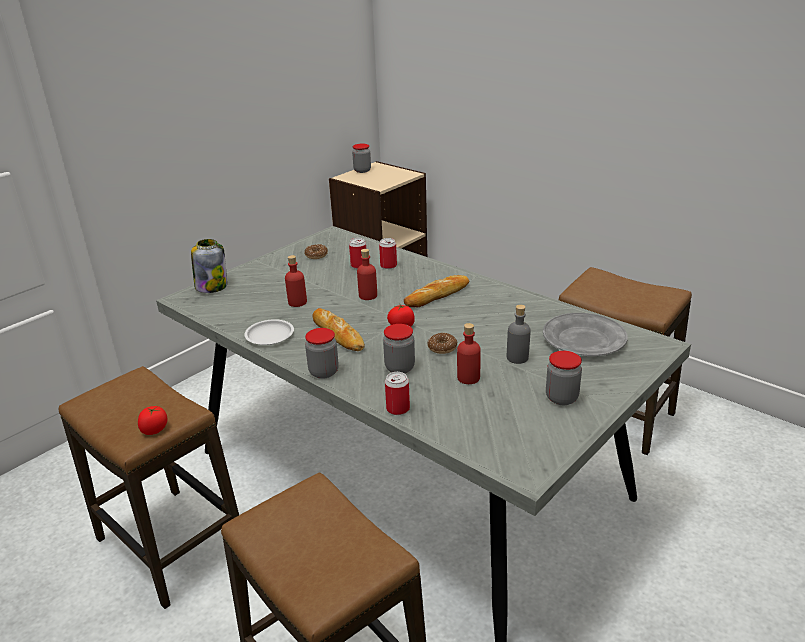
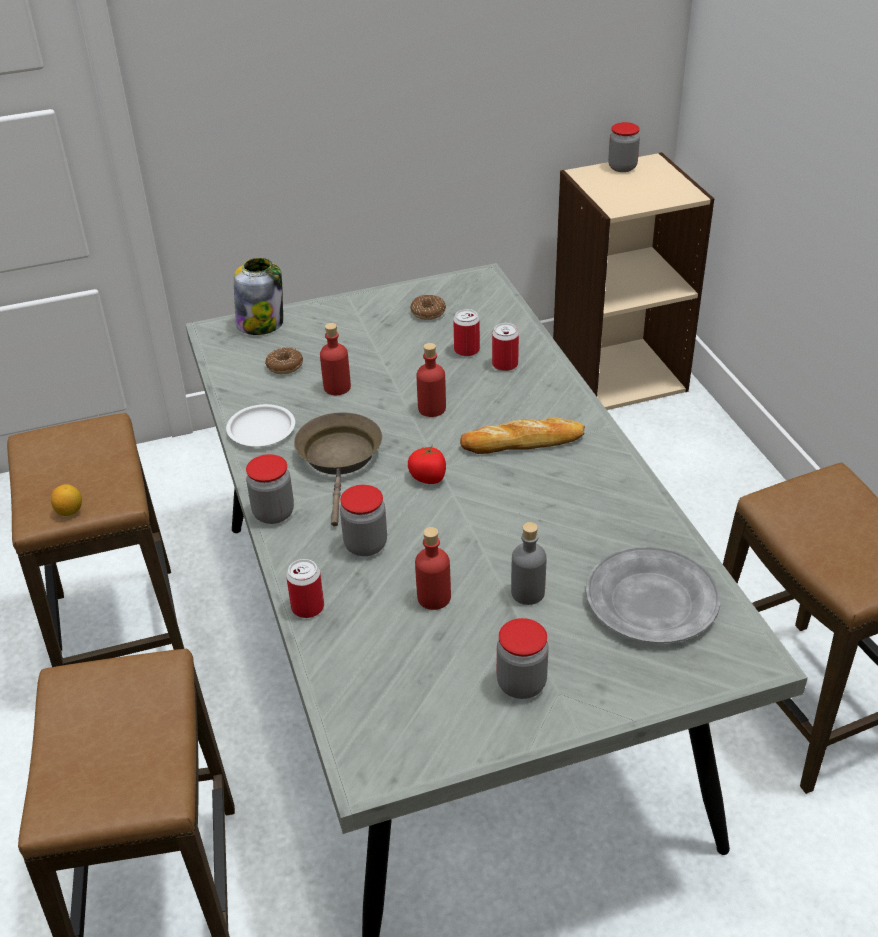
camera: 30 degrees right, 10 degrees up
(154, 430) = (69, 511): tomato -> lemon
(338, 334) = (340, 459): bread -> brown frying pan
(442, 347) = (446, 534): donut -> donut (285, 366)

